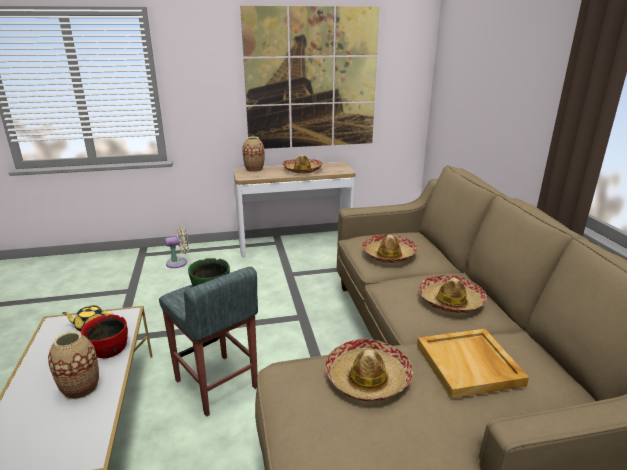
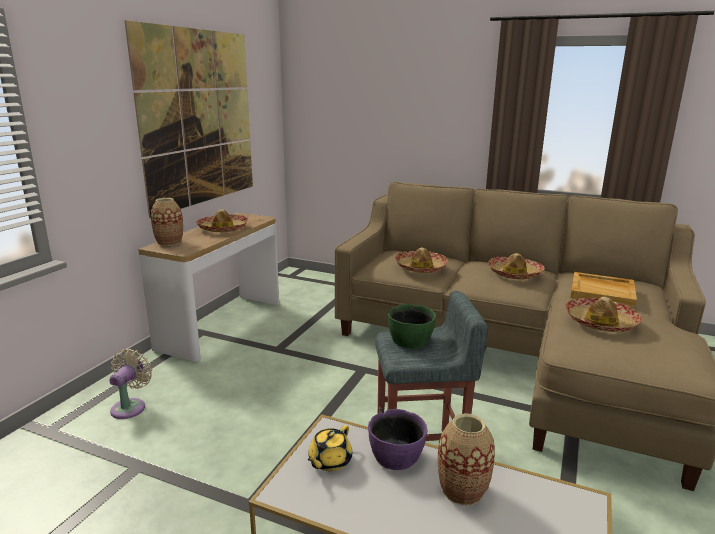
camera: 55 degrees left, 5 degrees down
(108, 349) = (396, 456): red bowl -> purple bowl

